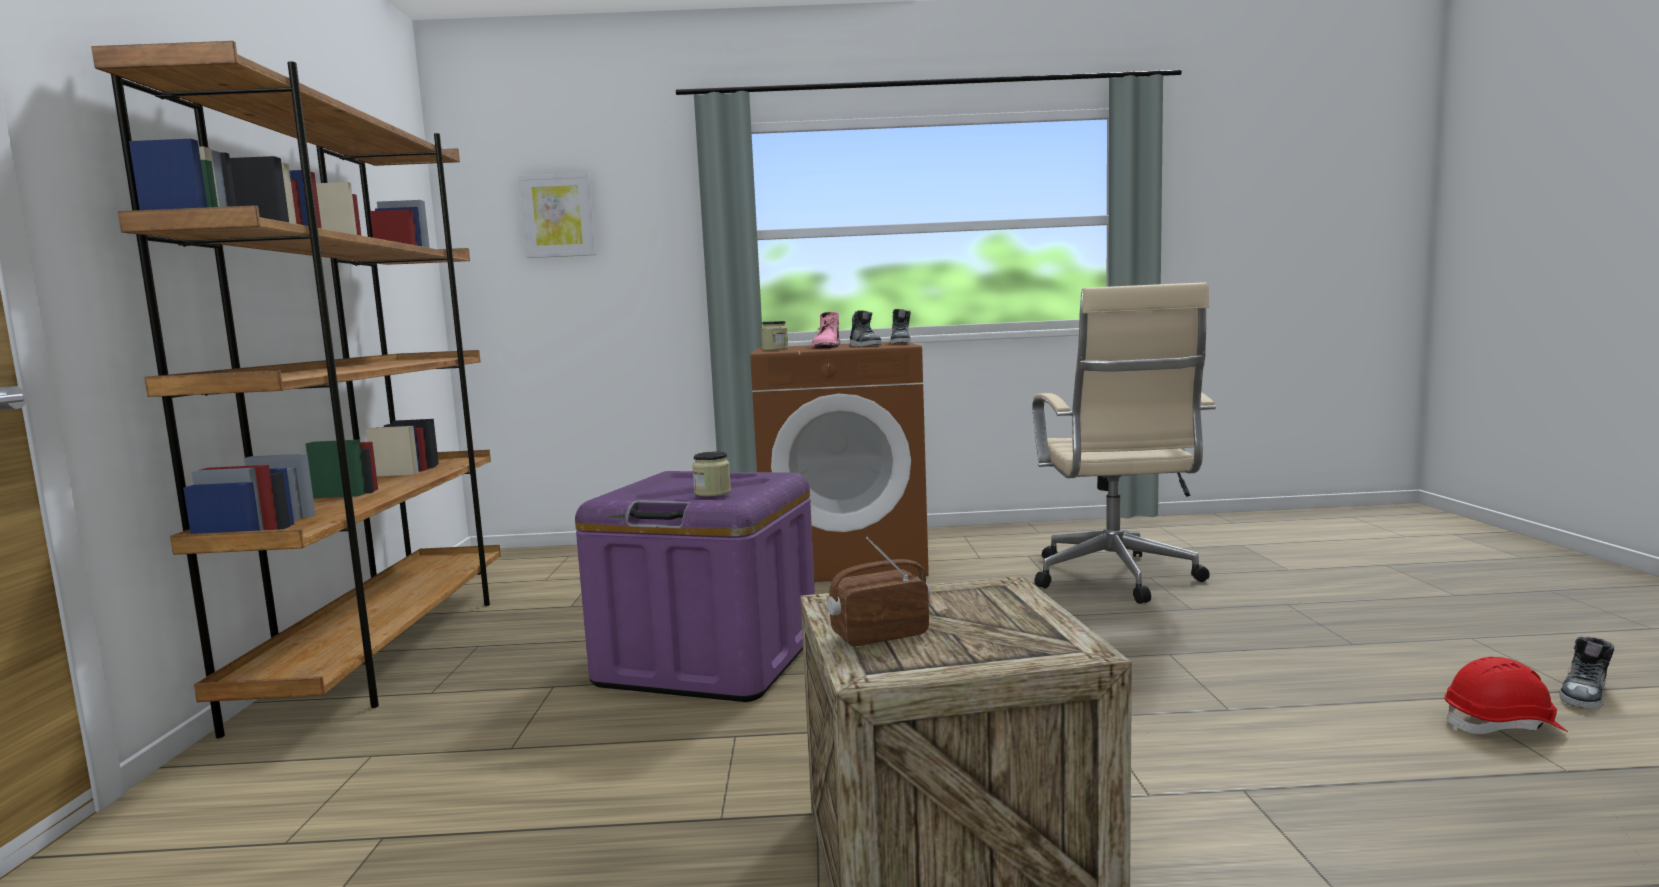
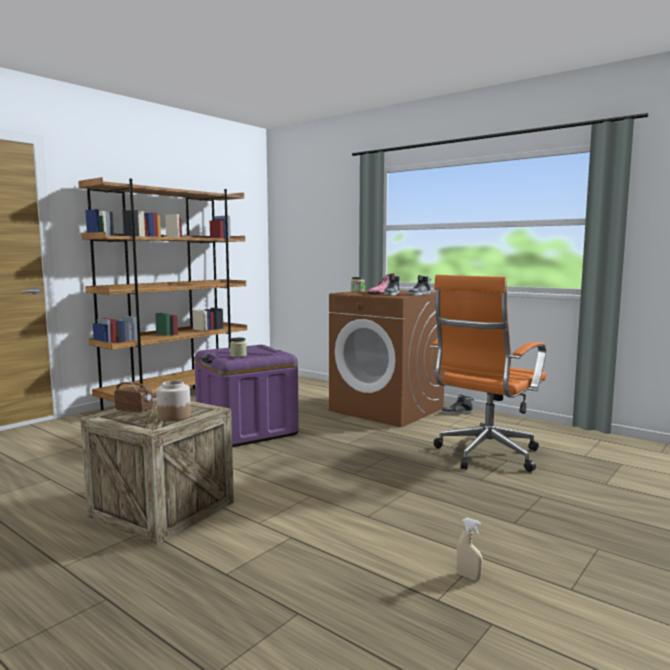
camera: 40 degrees right, 0 degrees up
(558, 216) = (309, 217): picture -> none
(1003, 618) = (174, 416): none -> jar
(1115, 579) = (485, 456): beige office chair -> orange office chair
(1503, 726) = (468, 576): red hard hat -> beige spray bottle
(1585, 694) = (566, 592): shoe -> shoe (457, 413)

